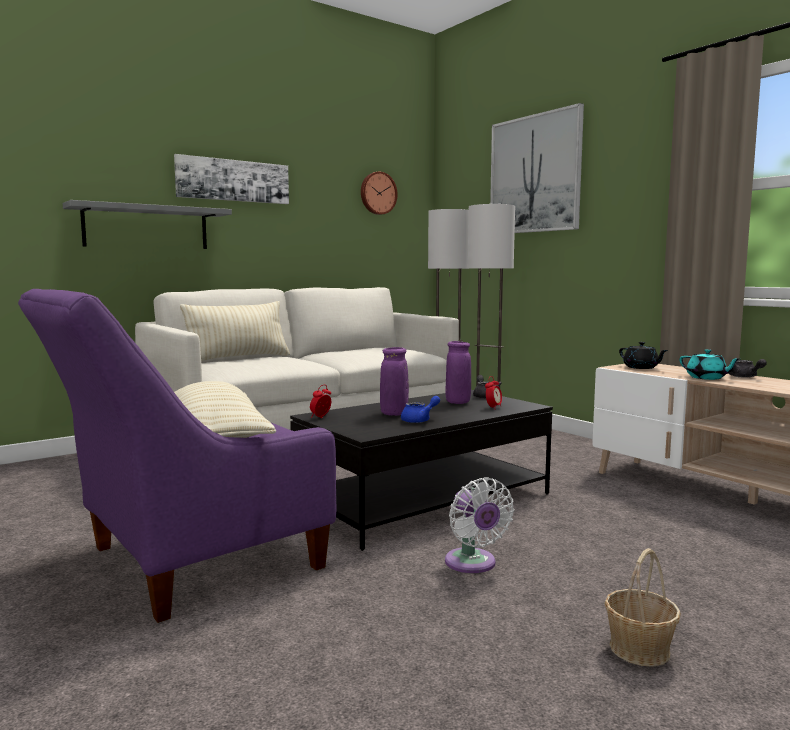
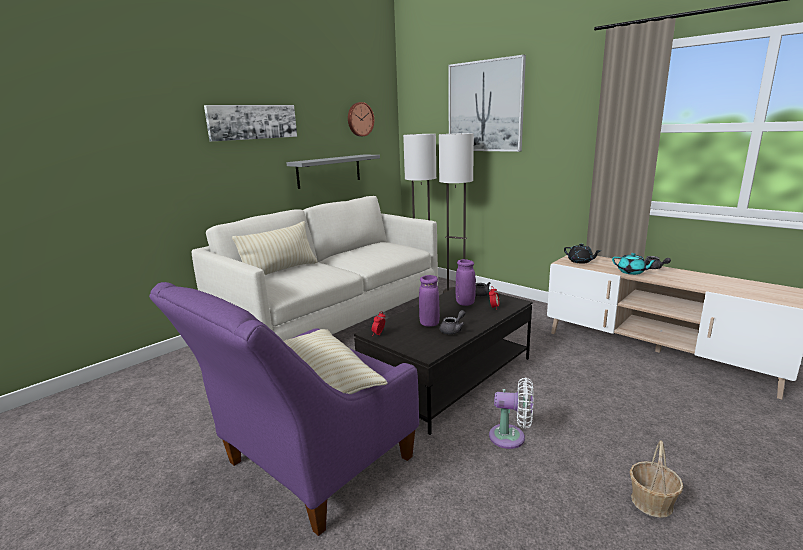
camera: 10 degrees left, 10 degrees up
(146, 227) = (189, 170): grey shelf -> grey shelf (329, 171)
(420, 420) = (453, 330): blue teapot -> grey teapot
(472, 564) = (511, 437): white fan -> white fan turned 45 degrees counterclockwise

